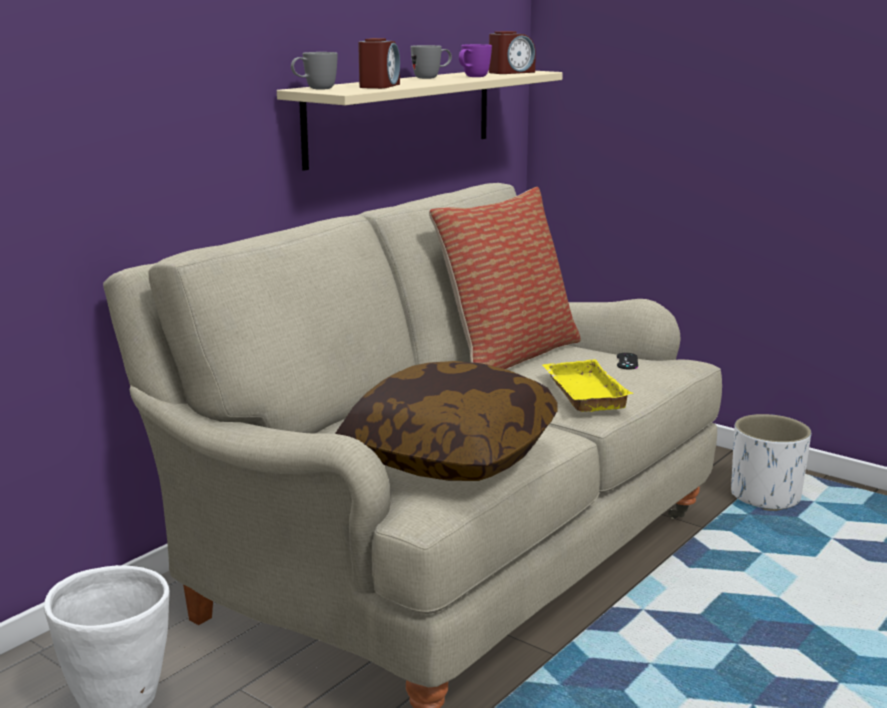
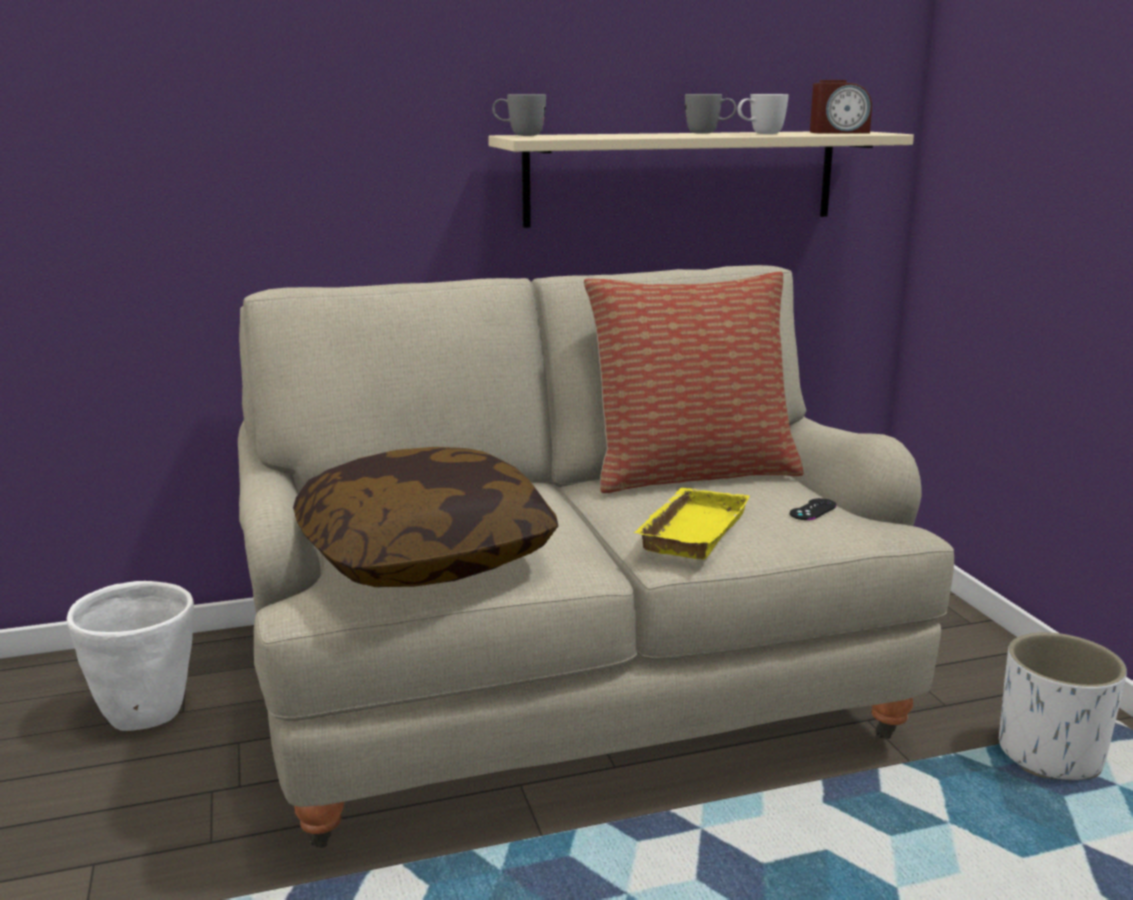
camera: 35 degrees right, 0 degrees up
(379, 86) = (599, 136): alarm clock -> none
(472, 77) = (760, 134): purple mug -> white mug

